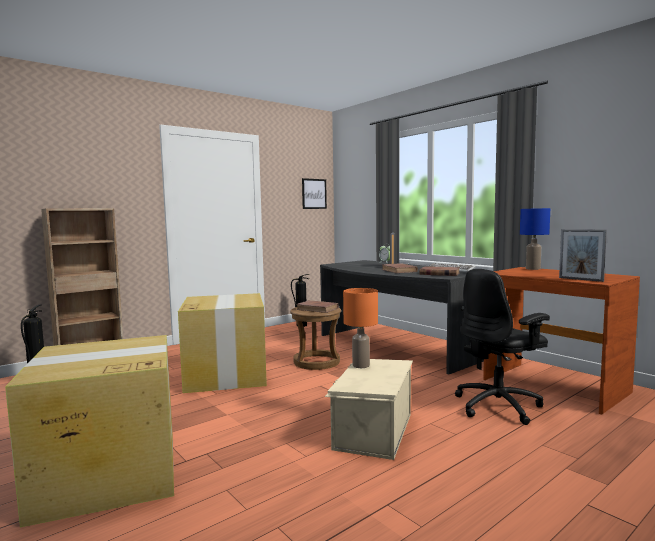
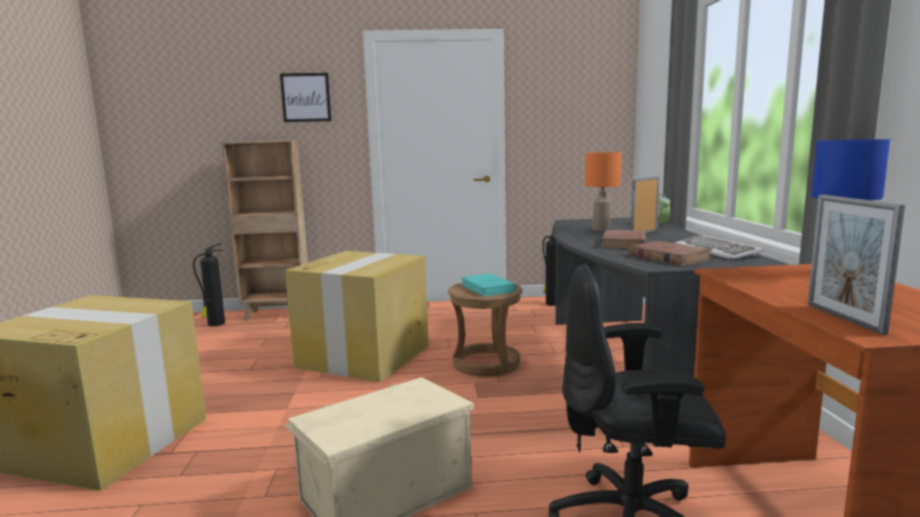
camera: 35 degrees right, 5 degrees up
(314, 194) = (597, 109): picture -> picture (306, 97)
(317, 309) = (487, 288): brown book -> turquoise book
(361, 365) = (398, 391): orange table lamp -> orange table lamp (602, 229)

